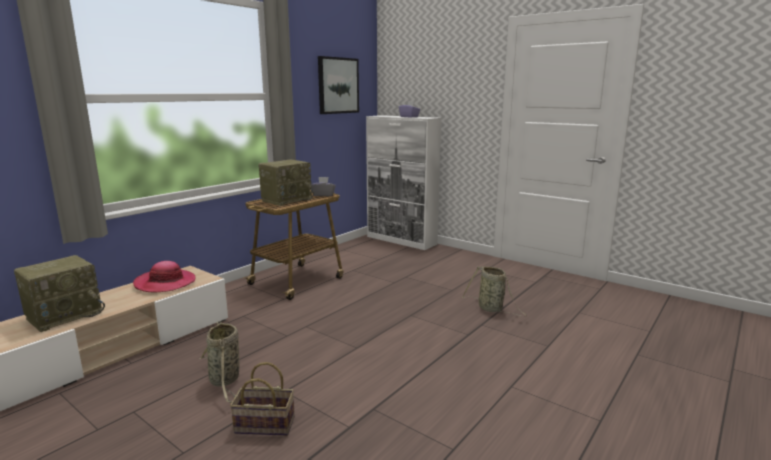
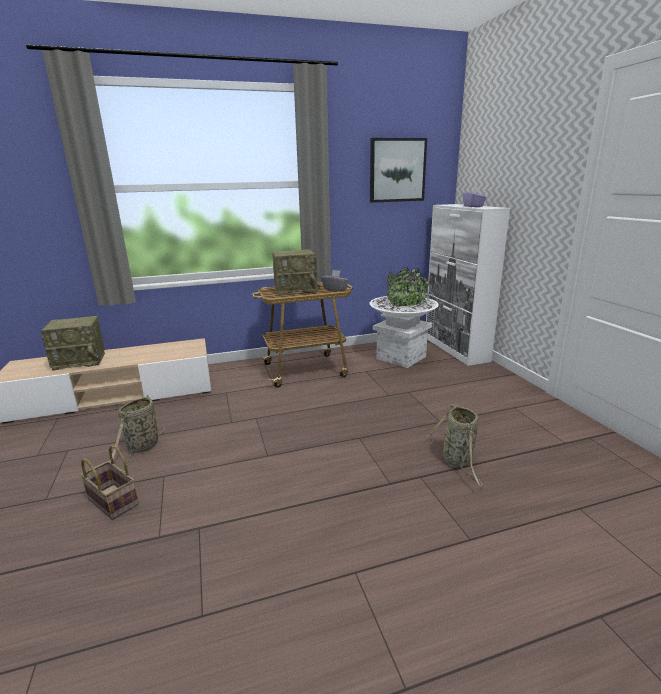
camera: 35 degrees right, 5 degrees up
(165, 283) = (166, 350): hat -> none
(368, 254) = (401, 357): none -> white planter

